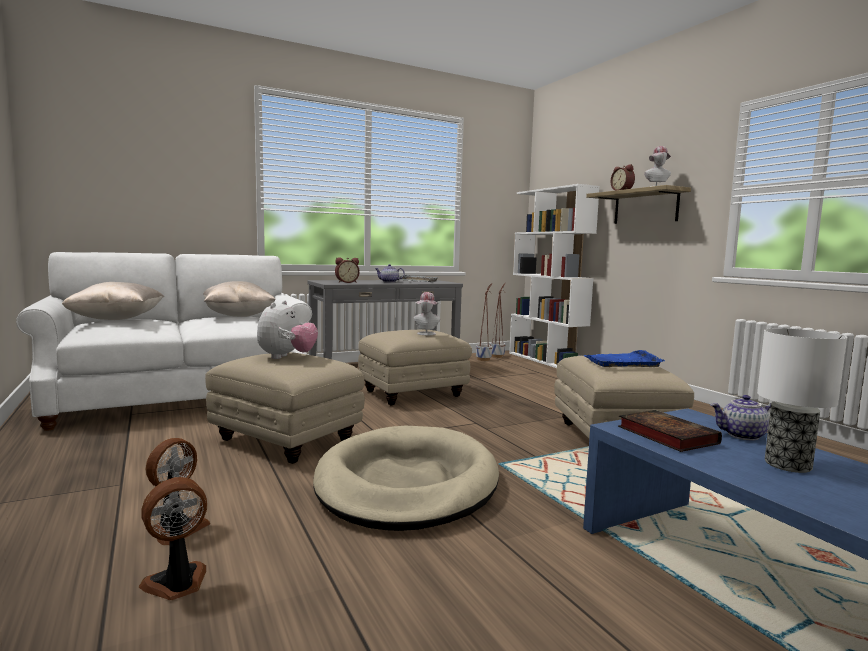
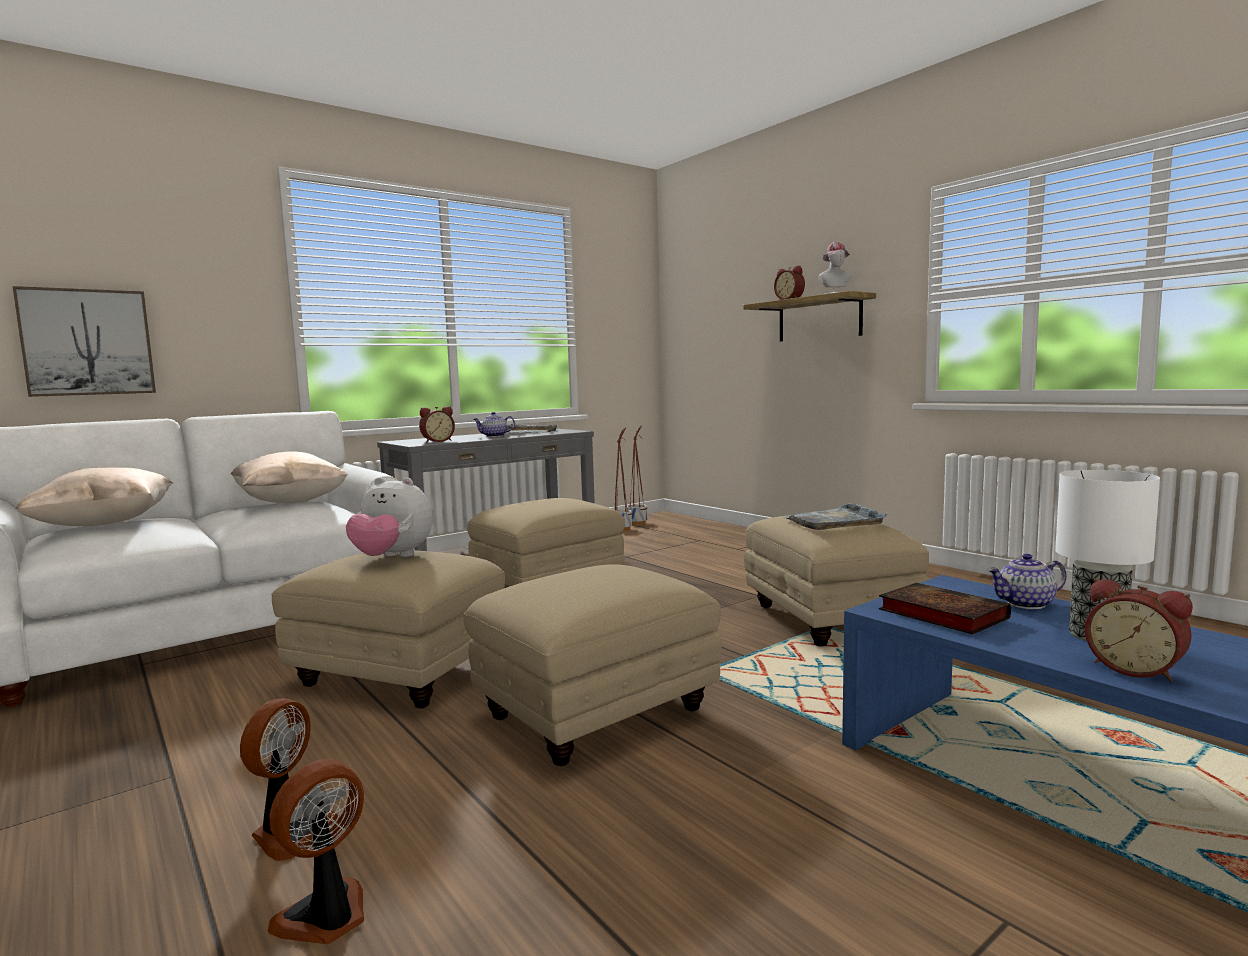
camera: 10 degrees left, 0 degrees up
(124, 200) = (87, 342): none -> picture
(286, 357) = (392, 558): plush toy -> plush toy turned 105 degrees clockwise
(407, 483) = (594, 715): beige dog bed -> beige ottoman
(426, 334) = (563, 505): hat -> none
(546, 360) = (702, 523): white bookcase -> none
(623, 362) = (835, 521): blue tray -> grey tray
(802, 492) = (1135, 669): none -> alarm clock

